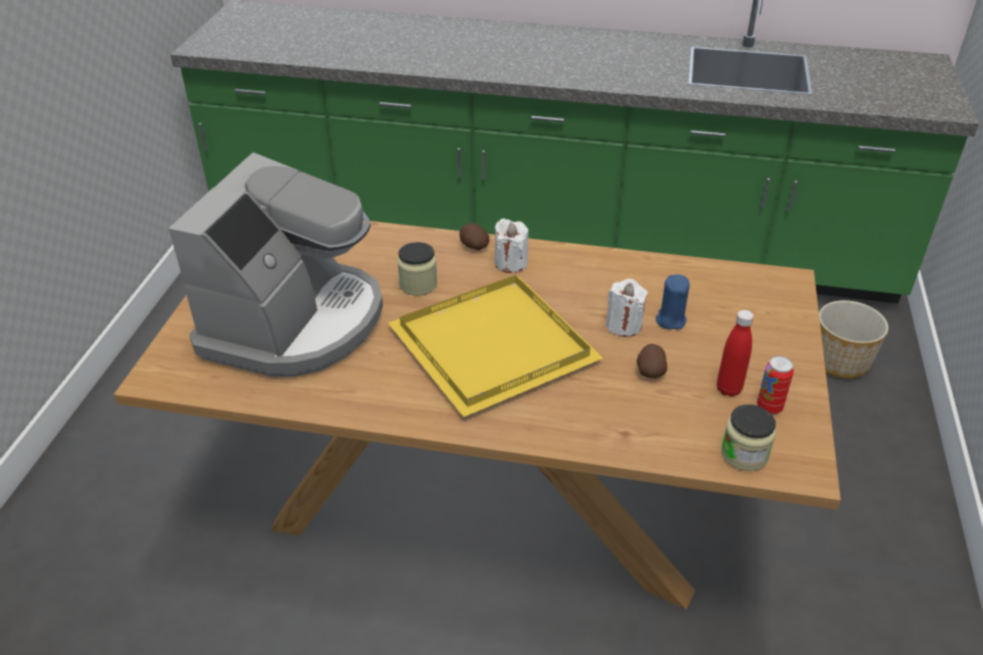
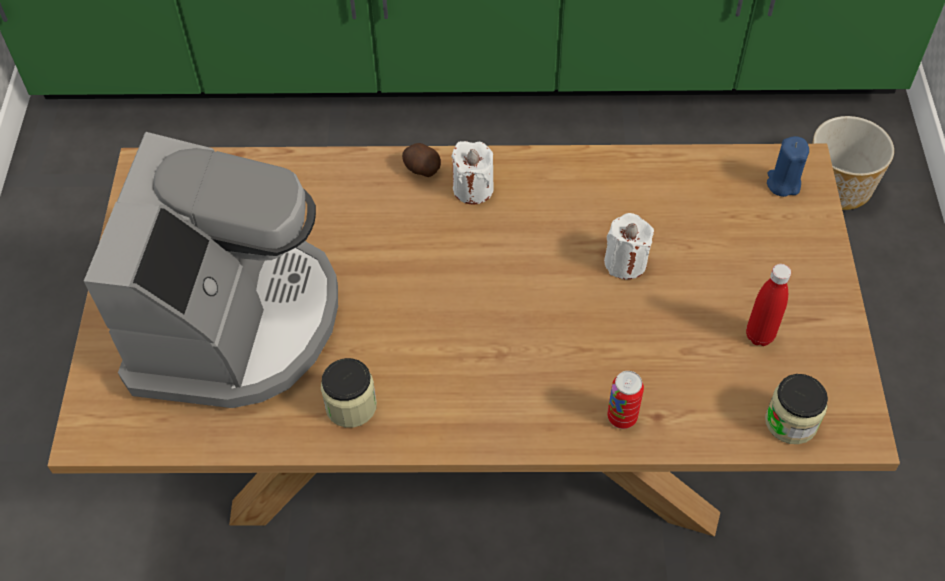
camera: 10 degrees left, 15 degrees up
(418, 284) = (369, 240): jar -> jar (351, 406)
(494, 343) = (481, 314): yellow tray -> none
(650, 371) = (668, 324): potato -> none
(670, 320) = (677, 246): blue candle -> blue candle (783, 183)
(769, 407) = (807, 353): can -> can (622, 417)

